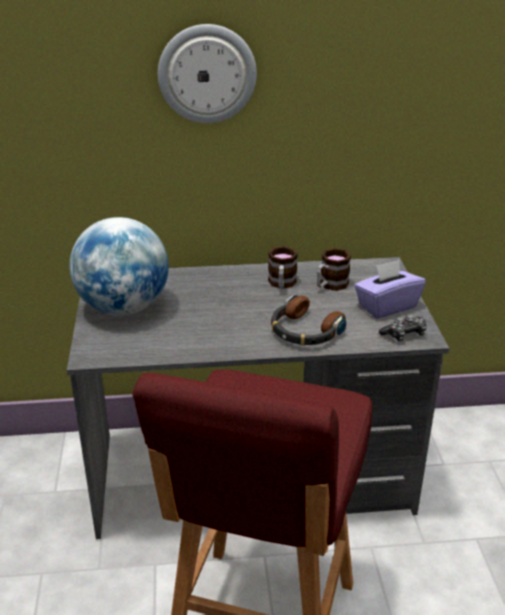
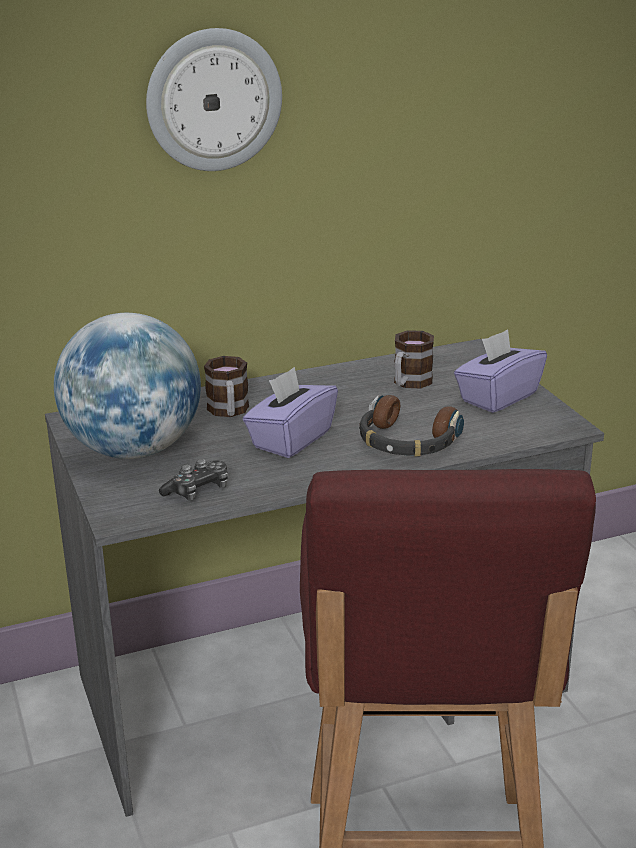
camera: 15 degrees left, 5 degrees down
(227, 316) = (291, 439): none -> purple tissue box
(281, 284) = (343, 391): mug -> mug (229, 412)
(404, 335) = (539, 426): game controller -> game controller (198, 490)

